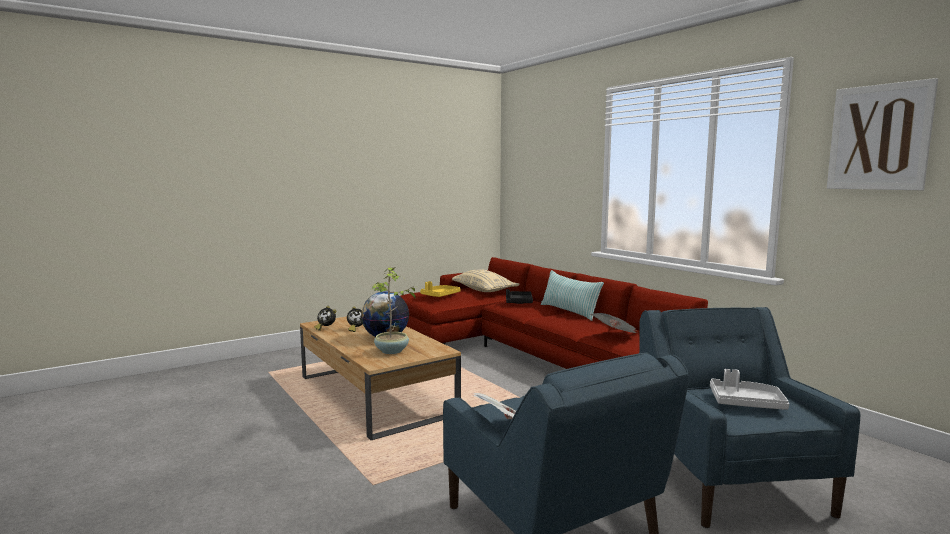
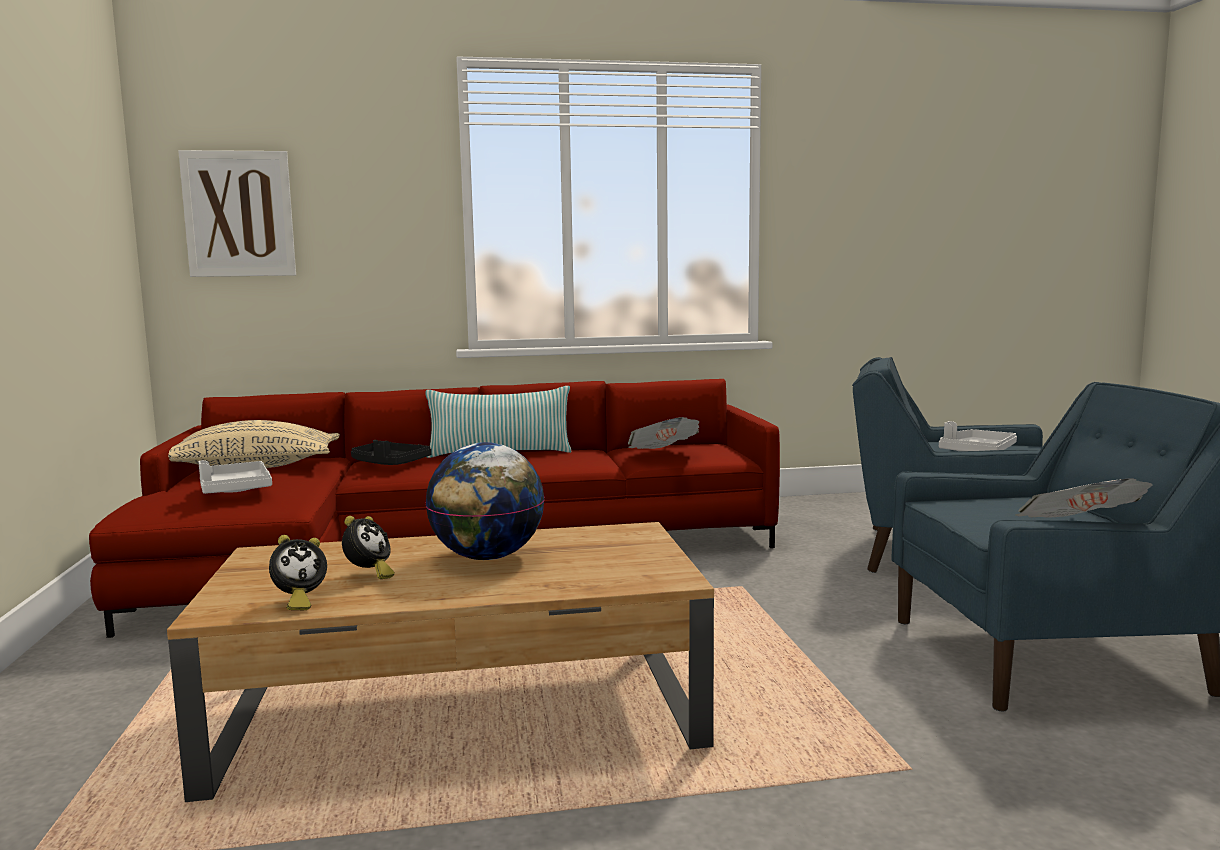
camera: 65 degrees left, 0 degrees up
(391, 351) = (599, 561): potted plant -> none
(440, 295) = (235, 490): yellow tray -> grey tray
(879, 137) = (854, 171): picture -> picture (239, 214)

